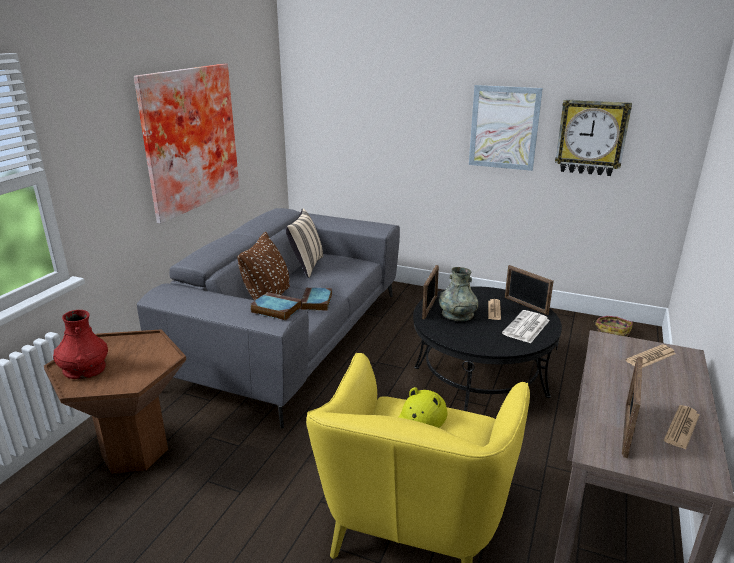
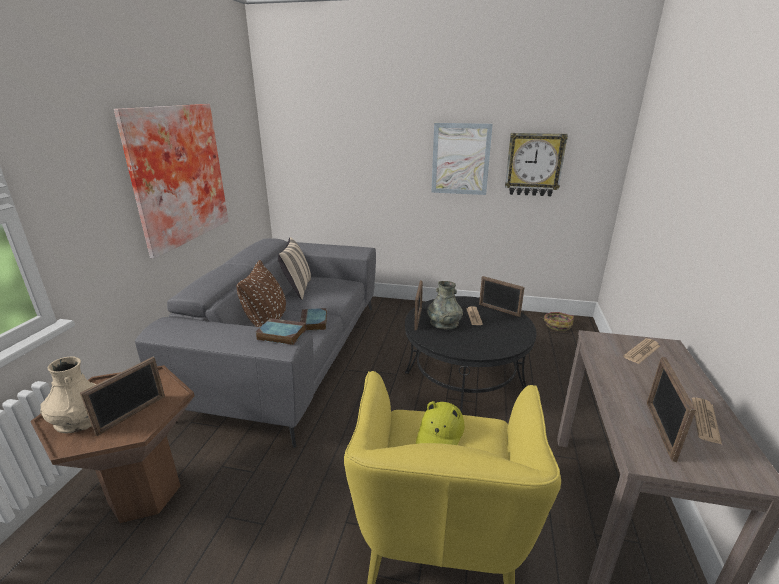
camera: 10 degrees left, 0 degrees up
(84, 369) = (80, 419): red vase -> beige vase
(129, 370) = (132, 415): none -> picture frame
(526, 327) = (506, 330): newspaper -> none

